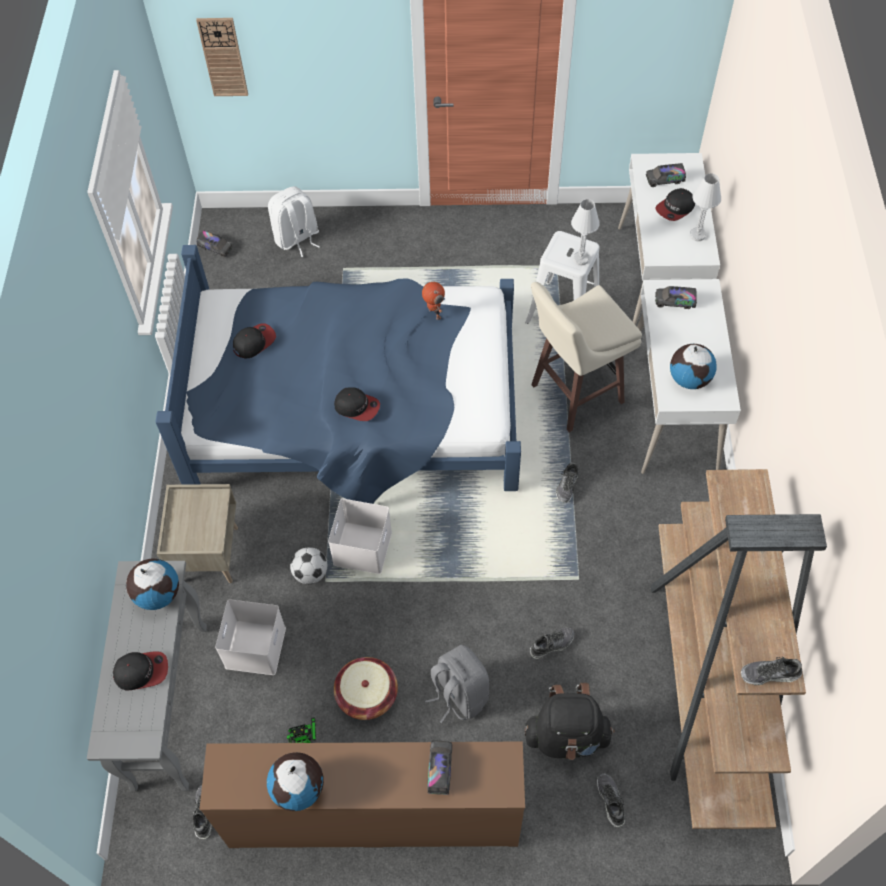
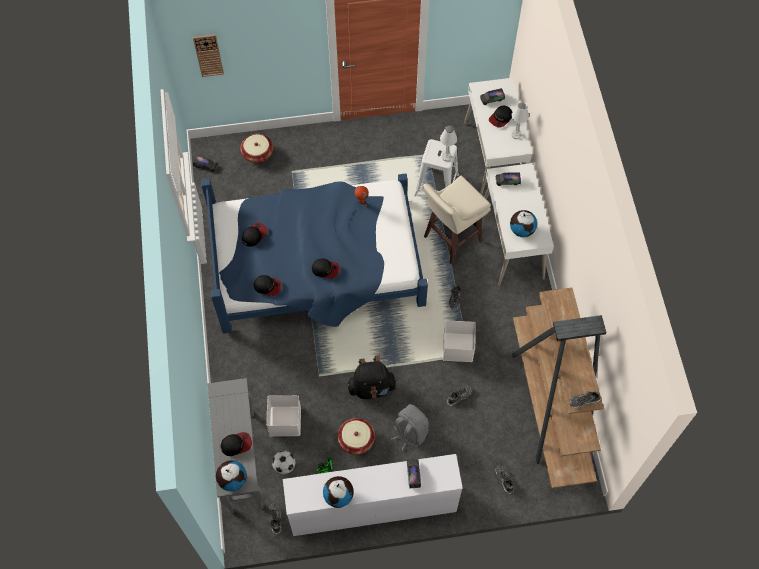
camera: 10 degrees left, 5 degrees up
(158, 594) = (235, 399): globe -> globe (232, 479)
(208, 554) = (244, 368): beige nightstand -> none
(258, 422) = (268, 286): none -> cap
(297, 238) = (257, 153): white backpack -> basket
(310, 573) = (309, 372): football -> football (284, 465)
(363, 549) = (338, 353): white storage box -> white storage box (458, 348)
(373, 816) = (372, 507): brown dresser -> white dresser
(566, 736) = (475, 447): black backpack -> black backpack (371, 387)

